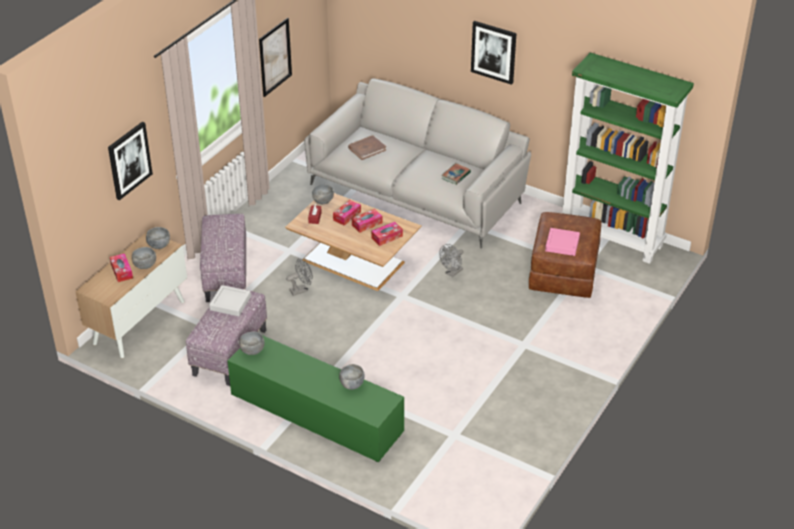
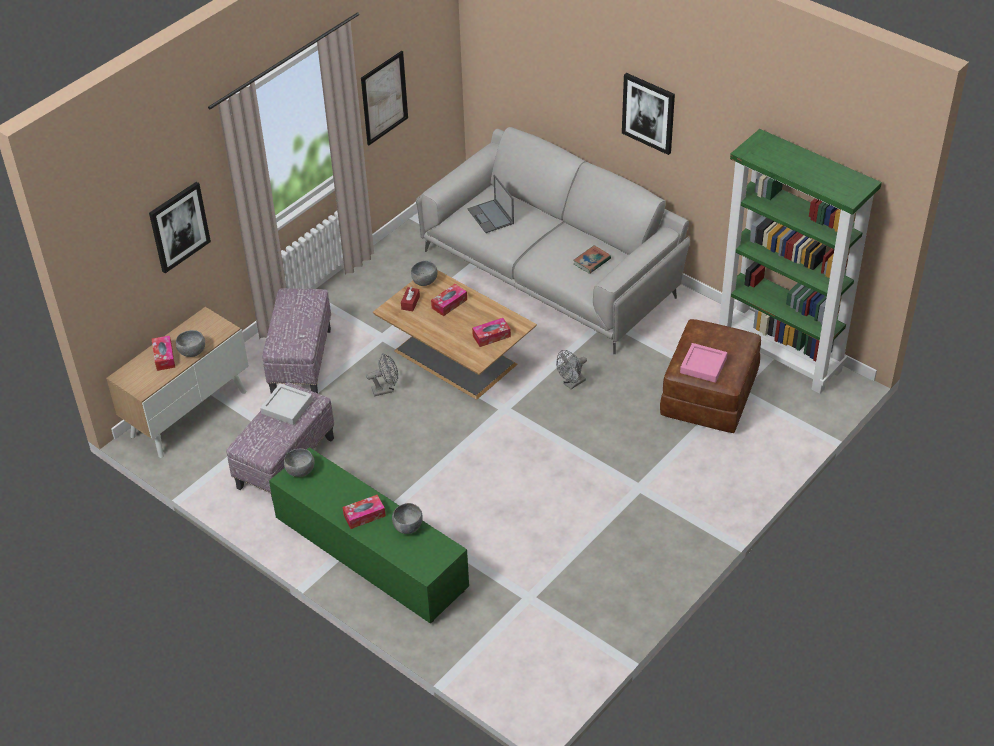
camera: 10 degrees right, 5 degrees up
(159, 245) = (213, 327): grey bowl -> none
(367, 149) = (491, 217): brown book -> laptop
(367, 224) = (471, 317): tissue box -> tissue box (364, 515)

